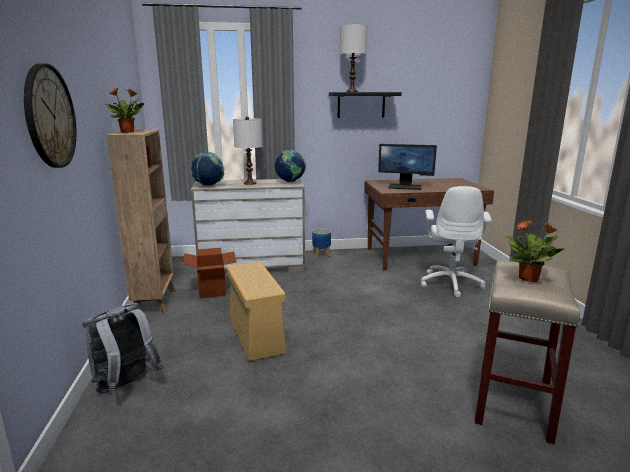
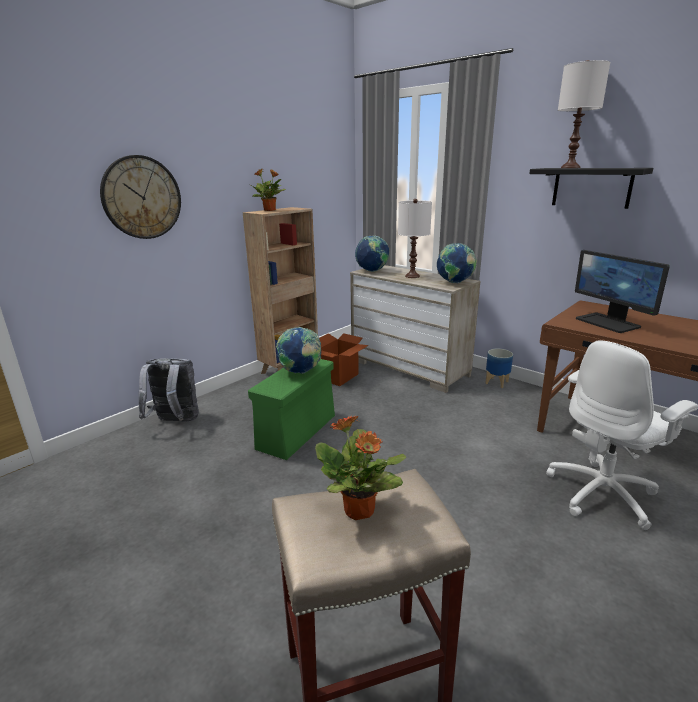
camera: 50 degrees right, 5 degrees up
(255, 334) = (297, 431): beige storage box -> green storage box
(256, 274) = (300, 372): none -> globe

